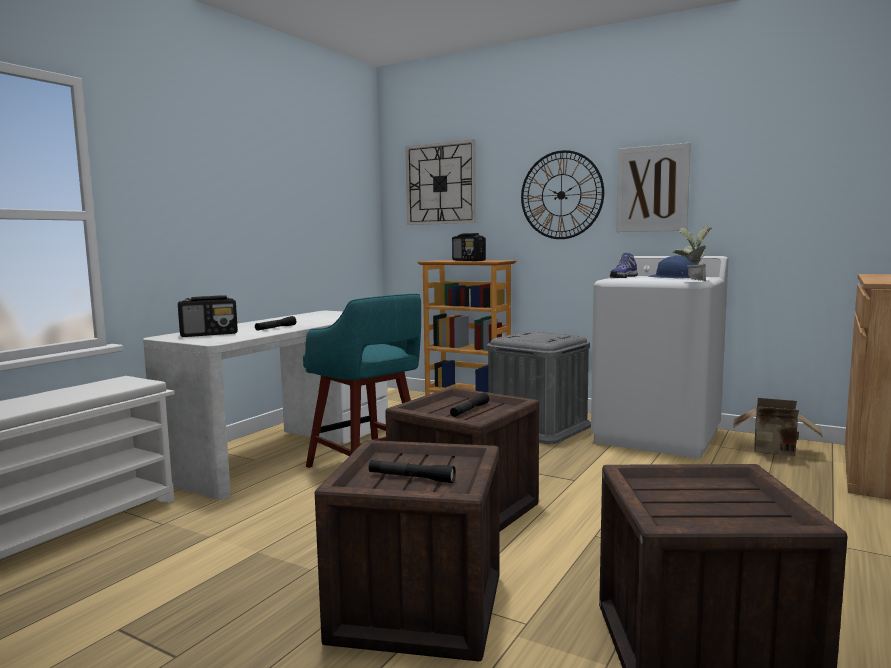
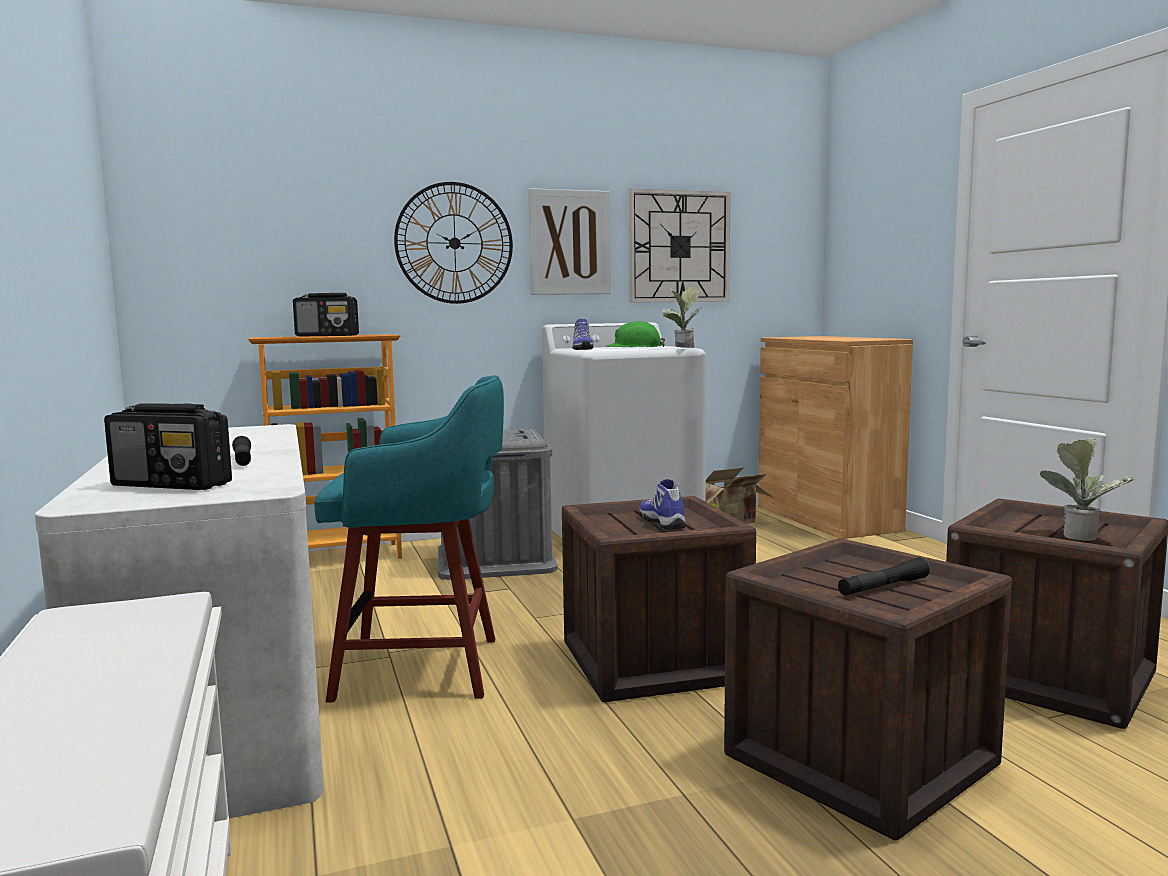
camera: 50 degrees left, 0 degrees up
(209, 334) = (172, 485): radio -> radio turned 90 degrees clockwise
(441, 184) = (247, 212): wall clock -> wall clock (679, 247)
(469, 410) = (663, 522): black flashlight -> shoe
(674, 278) = (635, 347): blue hard hat -> green hard hat
(705, 510) = (1079, 535): none -> potted plant

